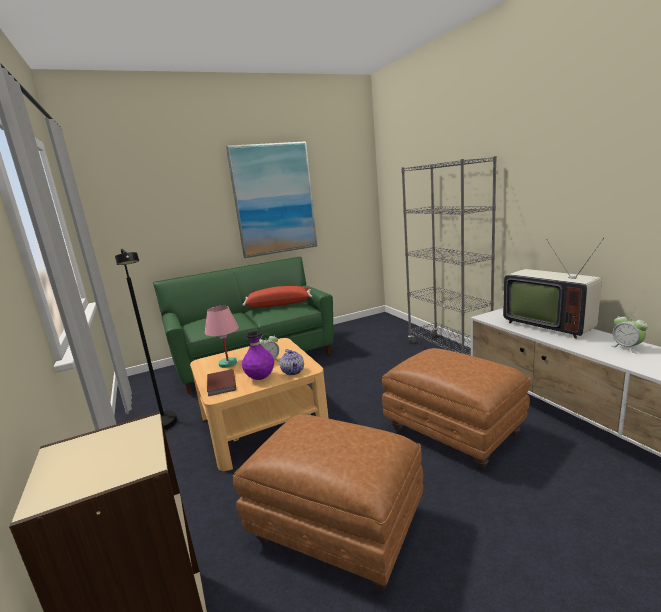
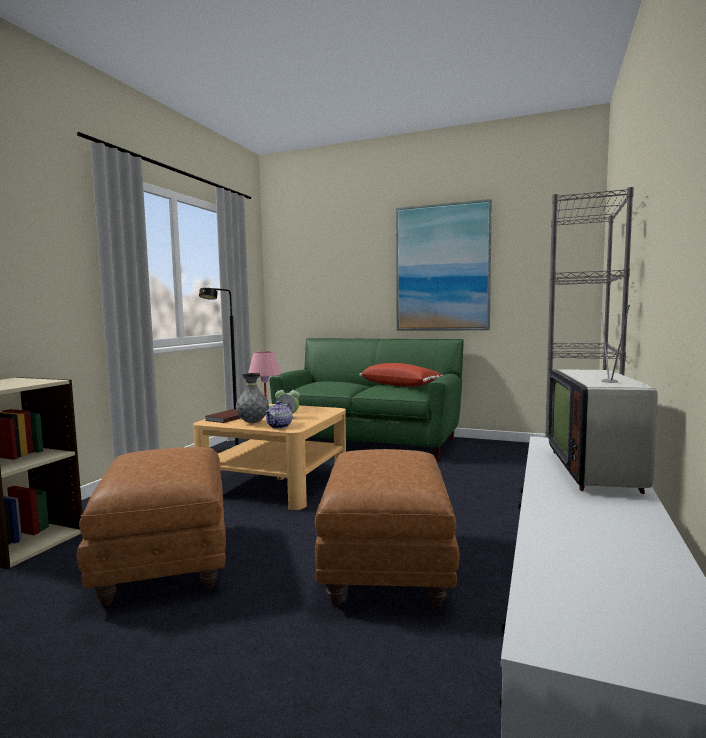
camera: 45 degrees right, 10 degrees down
(260, 378) = (253, 422): purple vase -> grey vase
(627, 347) = (616, 524): alarm clock -> none

